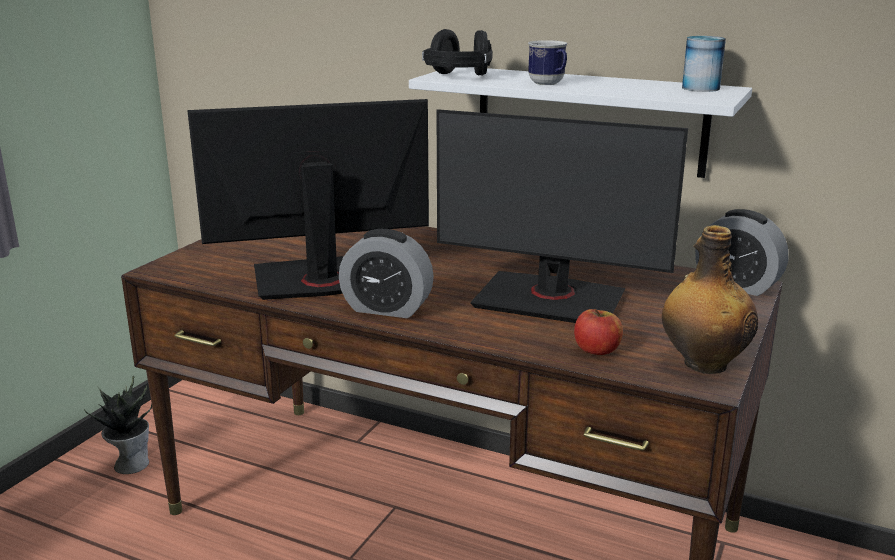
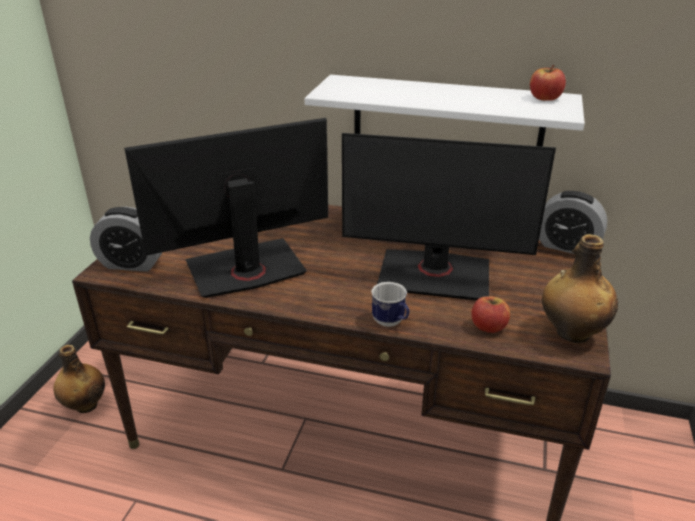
camera: 10 degrees left, 10 degrees up
(130, 464) = (85, 405): potted plant -> bottle
(387, 309) = (310, 298): alarm clock -> alarm clock (132, 264)
(458, 77) = (344, 92): black headphones -> none
(549, 84) = (424, 99): mug -> mug (391, 323)
(700, 88) = (545, 98): can -> apple

